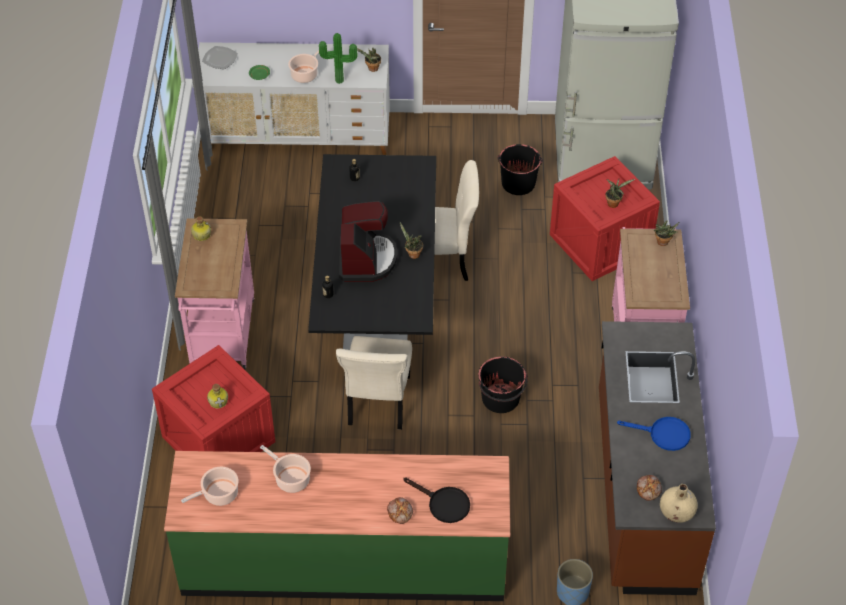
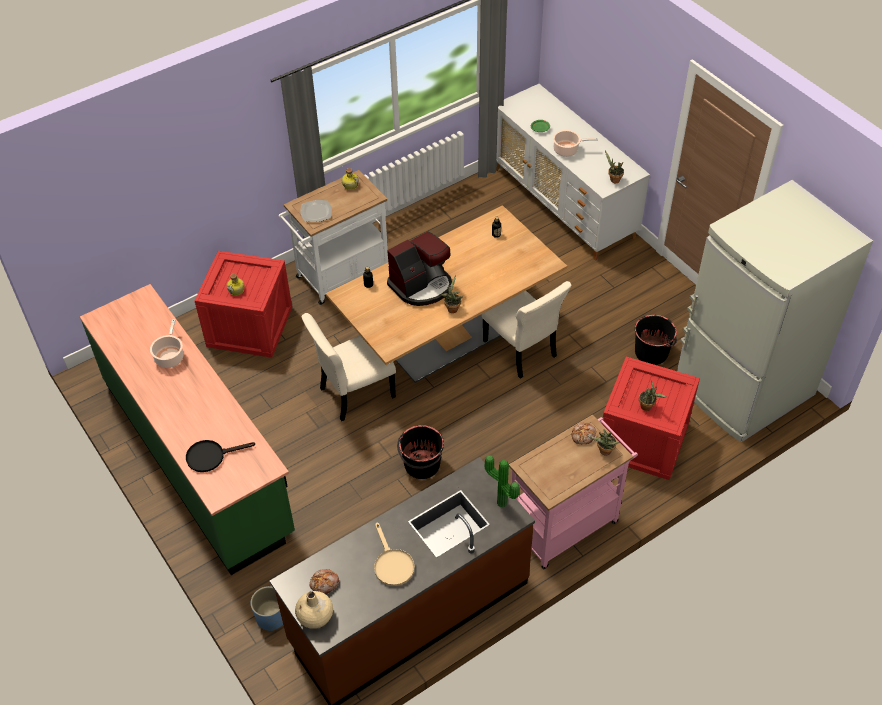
camera: 55 degrees right, 0 degrees up
(218, 494) = (128, 327): cooking pot -> none
(220, 59) = (533, 102): plate -> plate (316, 212)
(223, 336) = (340, 276): pink cart -> white cart
(339, 81) = (580, 171): potted plant -> potted plant (500, 504)
(377, 302) = (448, 338): black dining table -> beige dining table
(400, 512) = (184, 435): bread -> bread (583, 436)
(443, 504) = (211, 456): black frying pan -> black frying pan turned 75 degrees clockwise
(663, 434) = (392, 563): blue frying pan -> beige frying pan

